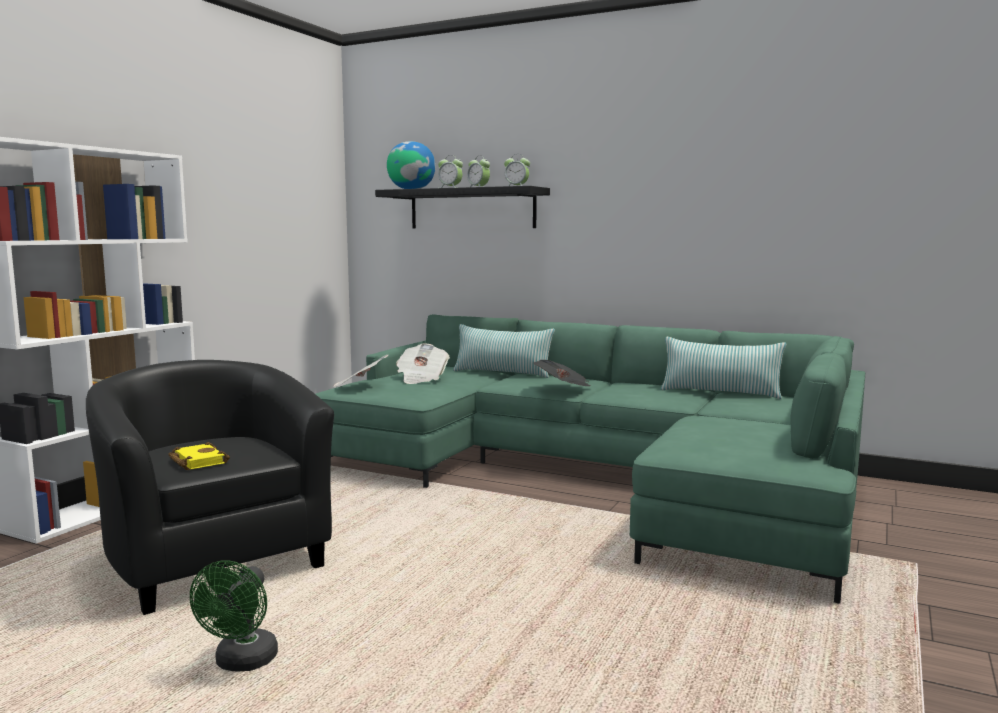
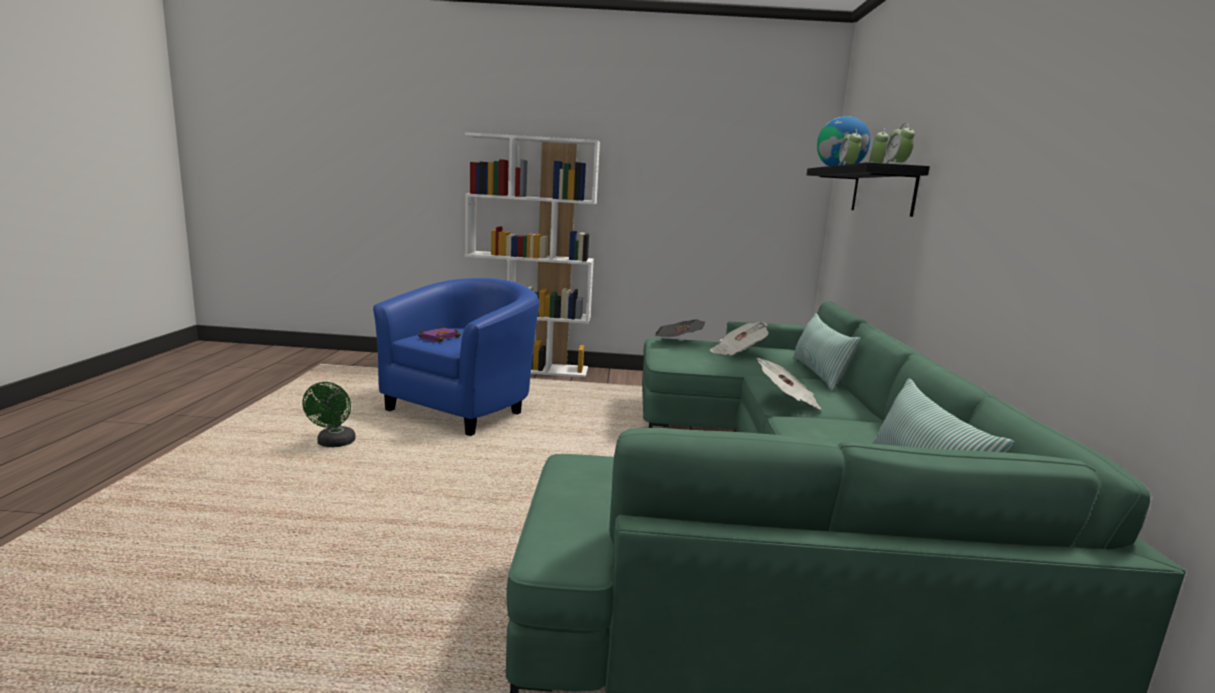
camera: 65 degrees right, 5 degrees up
(196, 461) = (439, 337): yellow book -> purple book
(214, 560) = (464, 408): black armchair -> blue armchair
(242, 663) = (334, 444): green fan -> green fan turned 75 degrees counterclockwise

